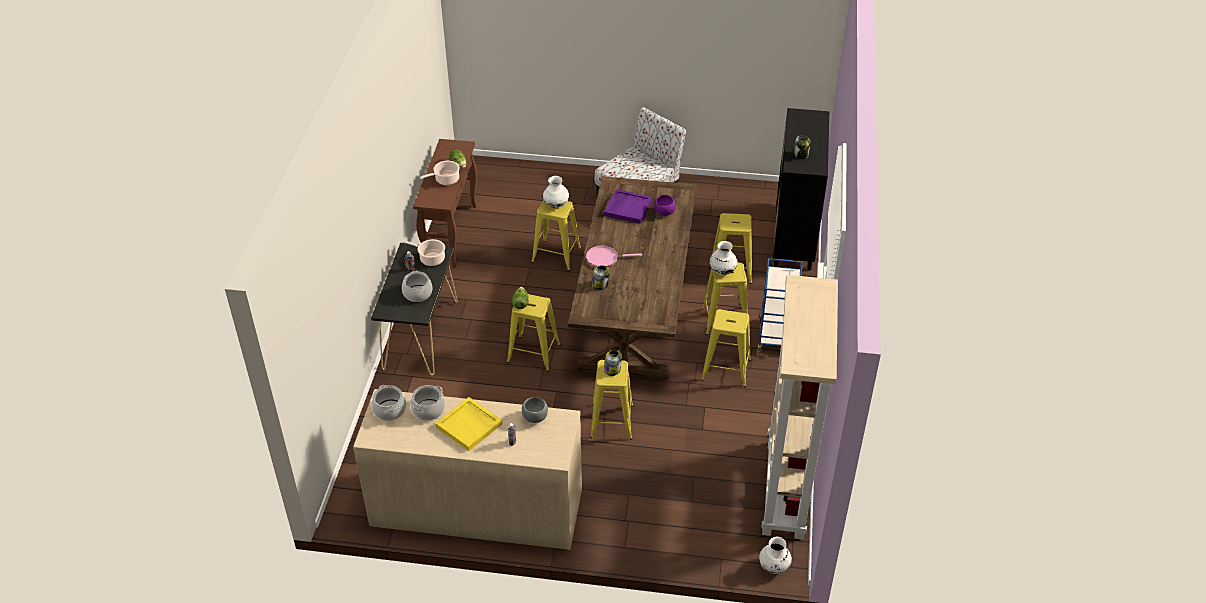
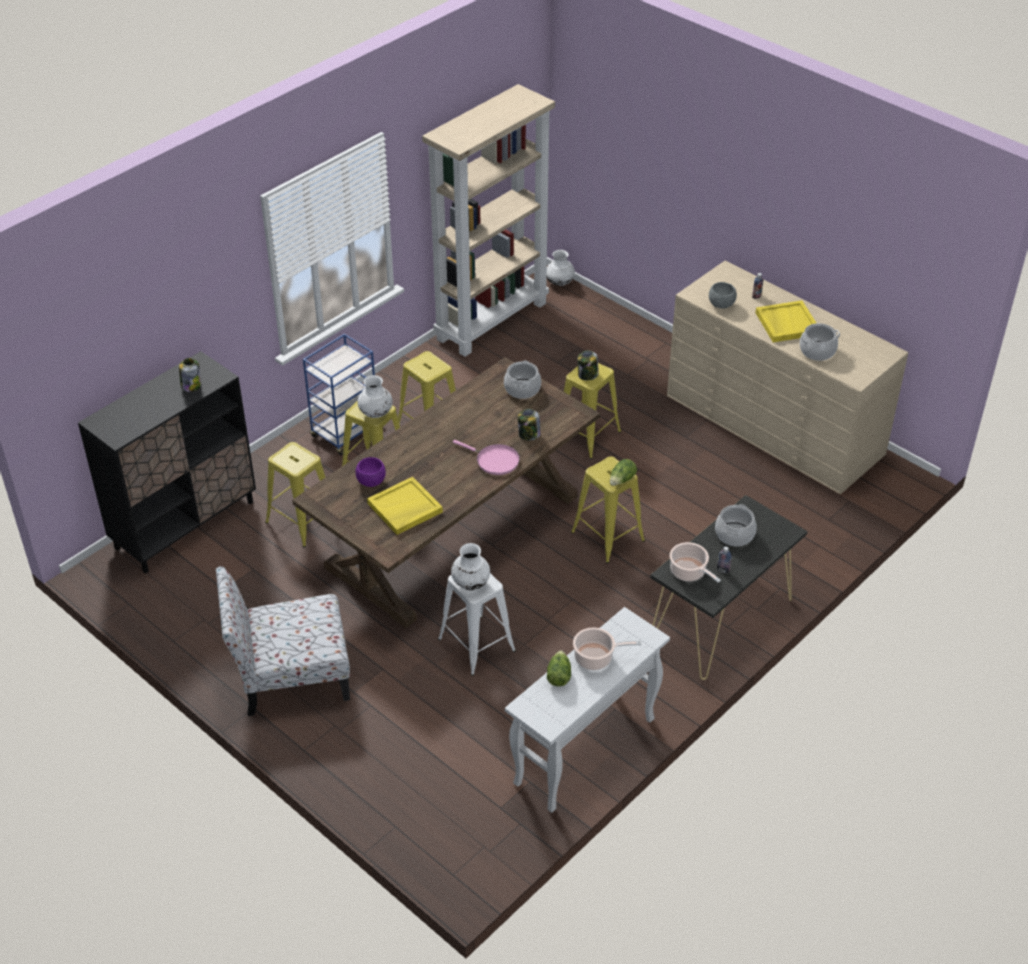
camera: 145 degrees left, 0 degrees up
(389, 410) = (856, 366): cooking pot -> cooking pot (522, 389)
(451, 233) = (584, 752): brown console table -> white console table
(556, 255) = (476, 645): yellow stool -> white stool
(627, 208) = (404, 508): purple tray -> yellow tray

